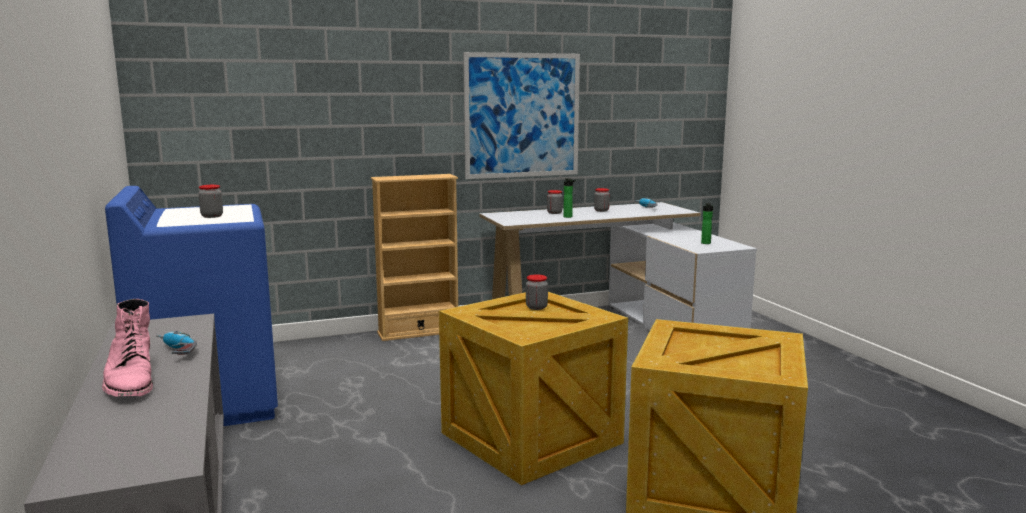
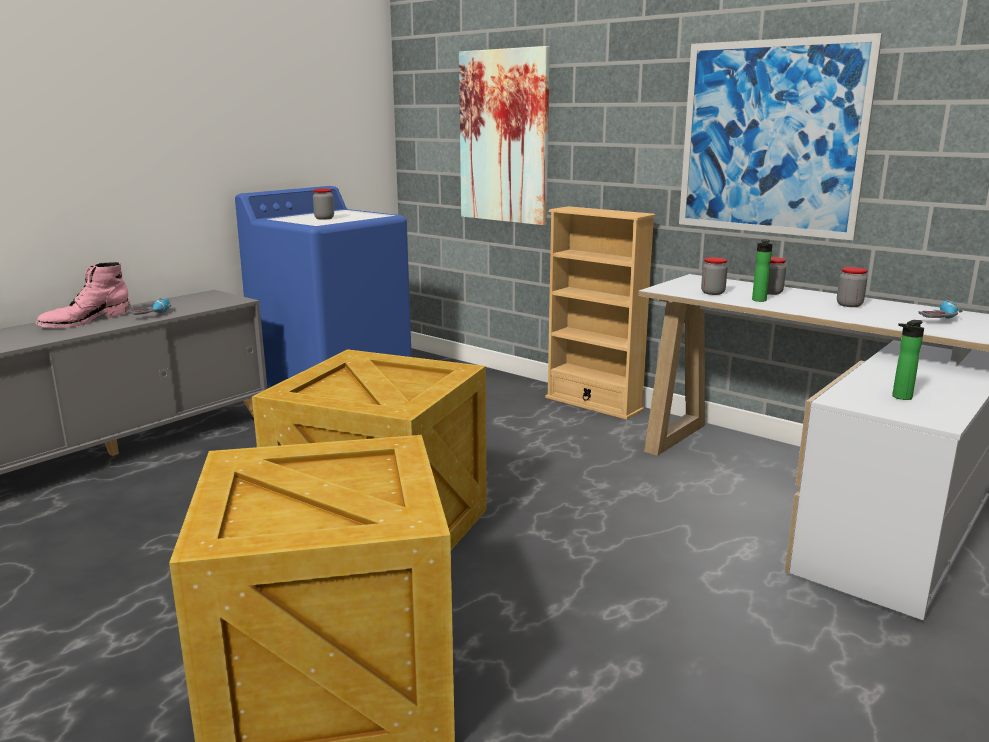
camera: 60 degrees right, 5 degrees up
(287, 123) = (504, 137): none -> picture
(536, 307) = (417, 379): jar -> jar (712, 293)

